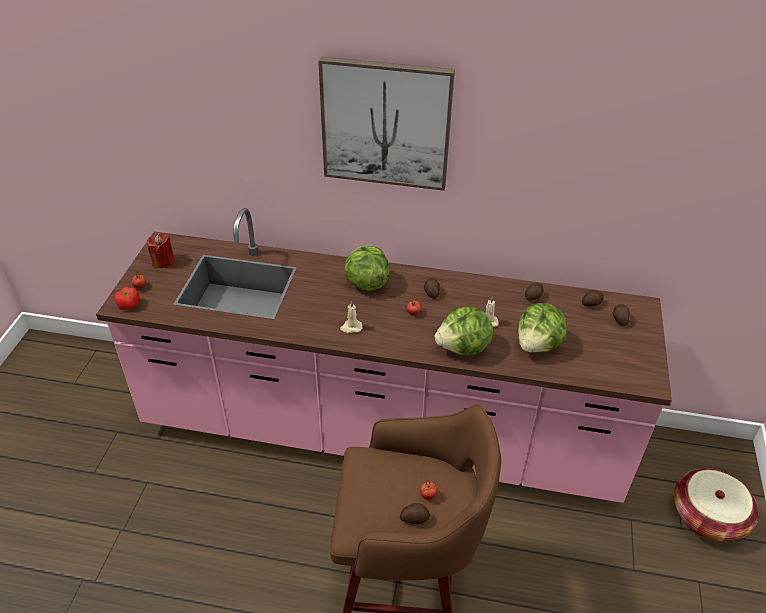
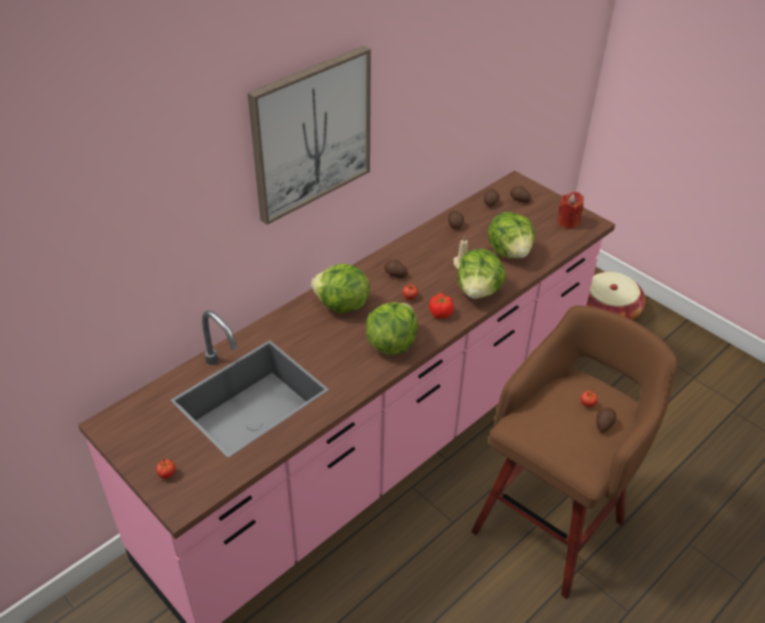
camera: 55 degrees left, 0 degrees up
(129, 305) = (190, 496): tomato -> tomato (440, 313)
(163, 261) = (145, 437): red candle -> red candle (568, 222)
(351, 327) = (391, 343): beige candle -> lettuce

